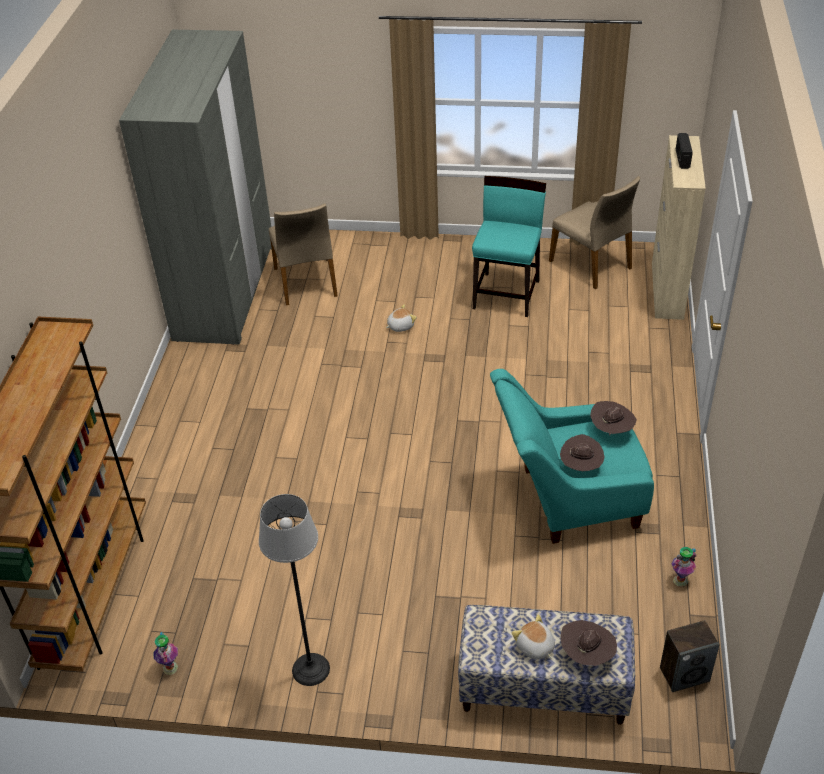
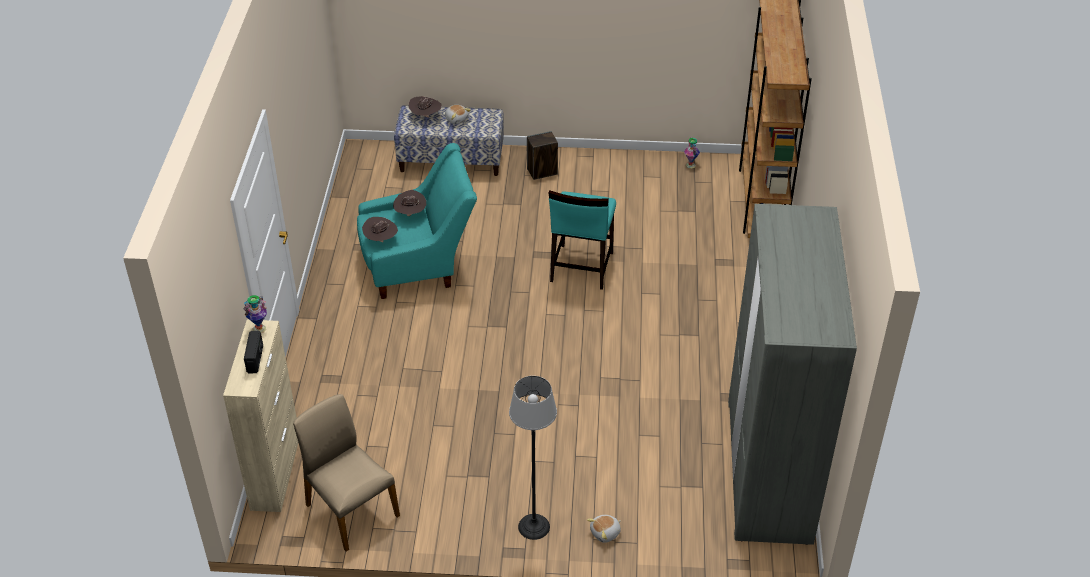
camera: 175 degrees right, 0 degrees up
(306, 282) = (679, 481): beige chair -> none
(310, 669) = (599, 166): floor lamp -> floor lamp (534, 526)
(400, 326) = (566, 424): plush toy -> plush toy (605, 533)
(507, 294) = (452, 466): turquoise chair -> turquoise chair (581, 267)
(680, 580) = (348, 216): vase -> vase (259, 329)
(684, 674) = (361, 168): speaker -> speaker (542, 172)

